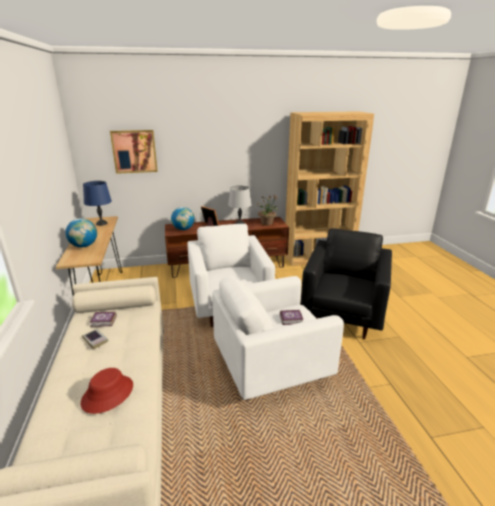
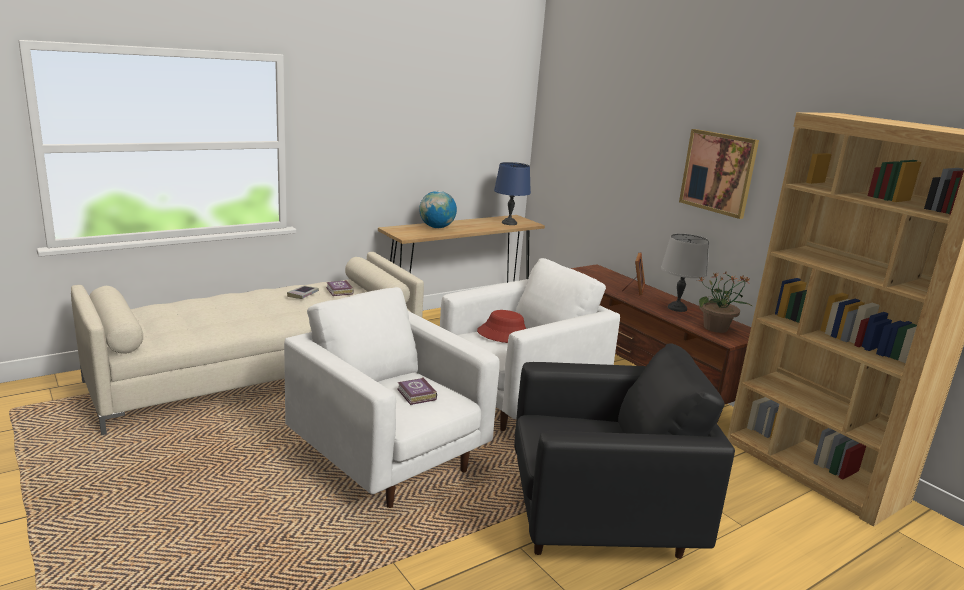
camera: 65 degrees right, 5 degrees down
(107, 394) = (221, 316): red hat -> red hat (504, 335)
(134, 151) = (590, 138): picture -> picture (718, 172)
(183, 229) = (594, 276): globe -> none

